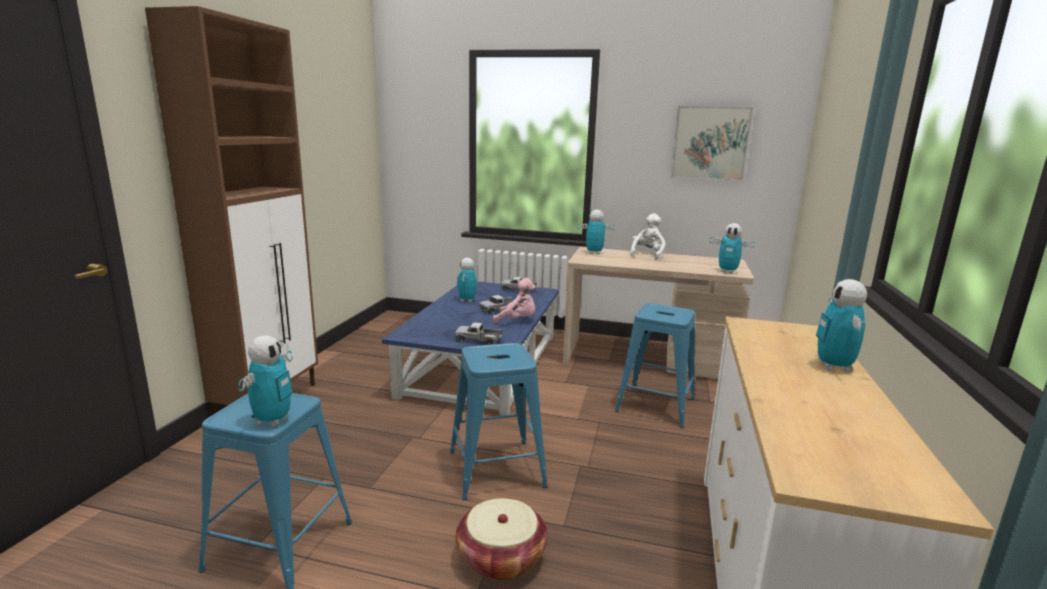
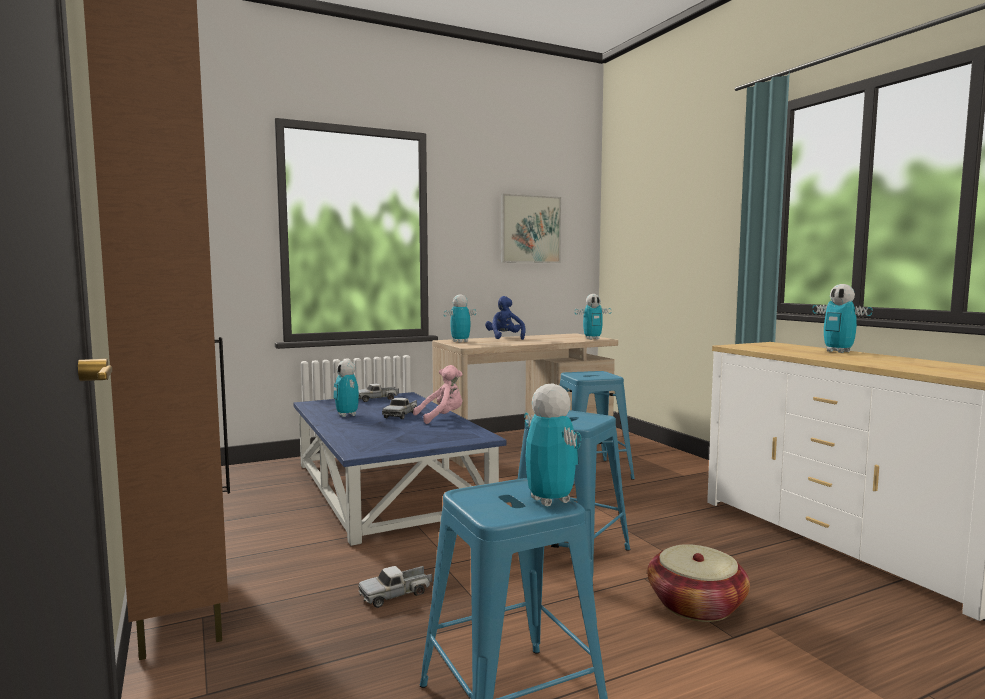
camera: 40 degrees left, 10 degrees down
(478, 340) = (447, 437): toy truck -> toy truck (396, 594)
(647, 255) = (504, 338): white plush toy -> blue plush toy

